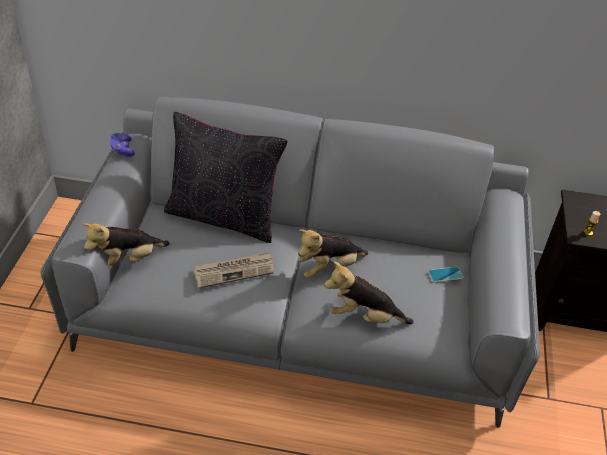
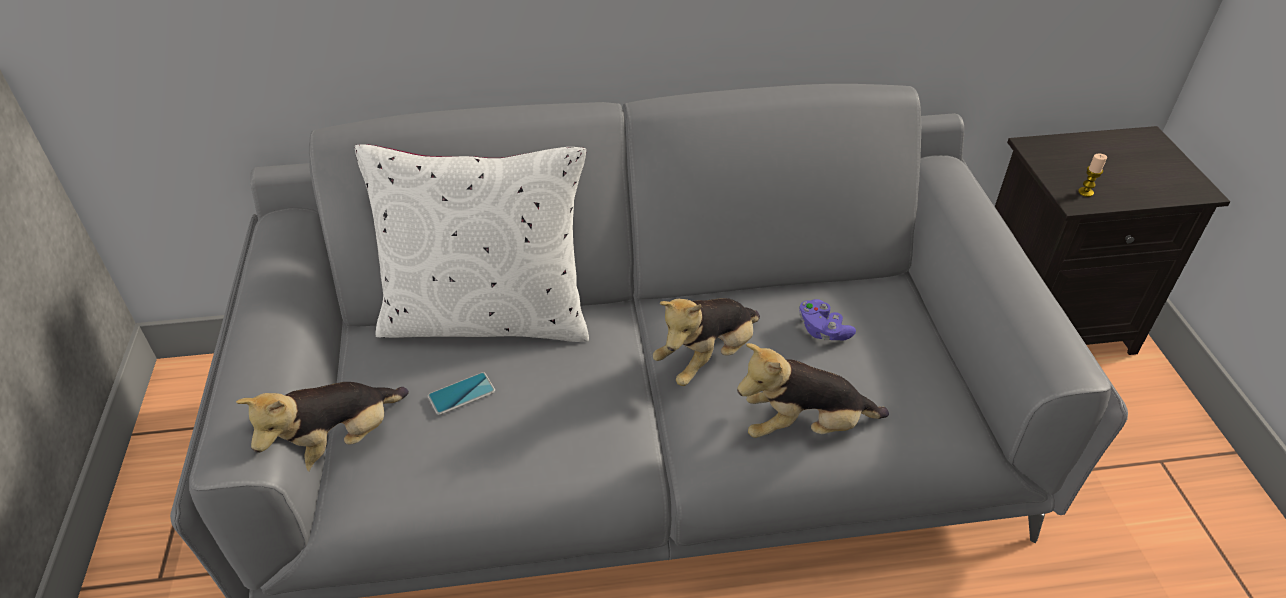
camera: 15 degrees left, 0 degrees up
(122, 150) = (267, 243): purple game controller -> purple game controller (822, 330)
(223, 216) = (487, 316): black pillow -> white pillow
(234, 271) = (547, 409): newspaper -> none
(445, 275) = (897, 317): phone -> phone (461, 394)

